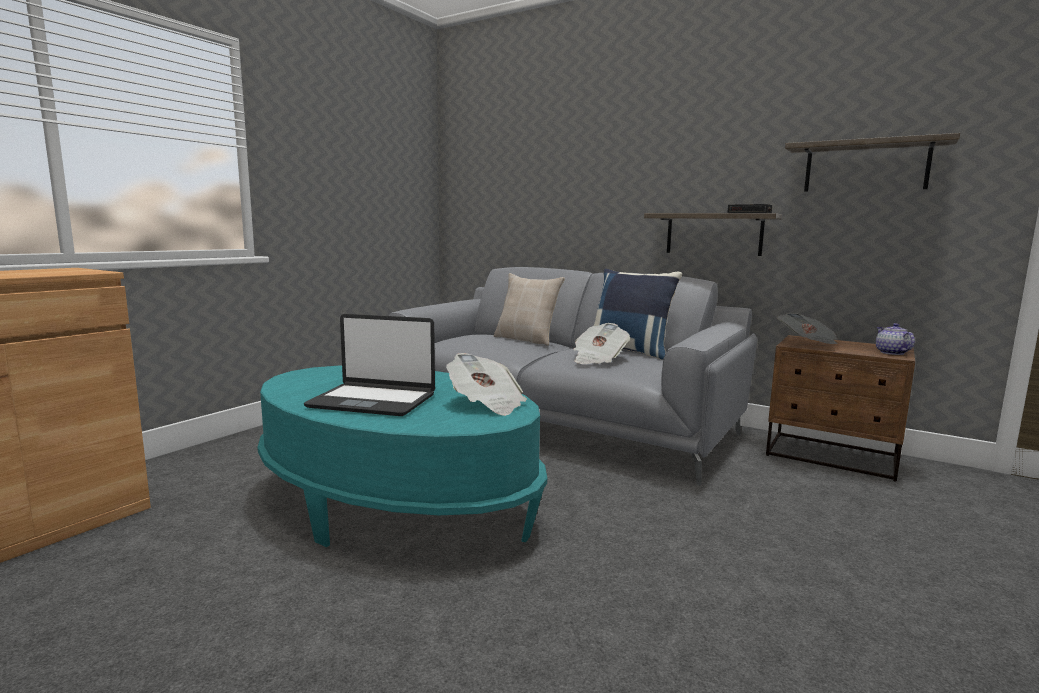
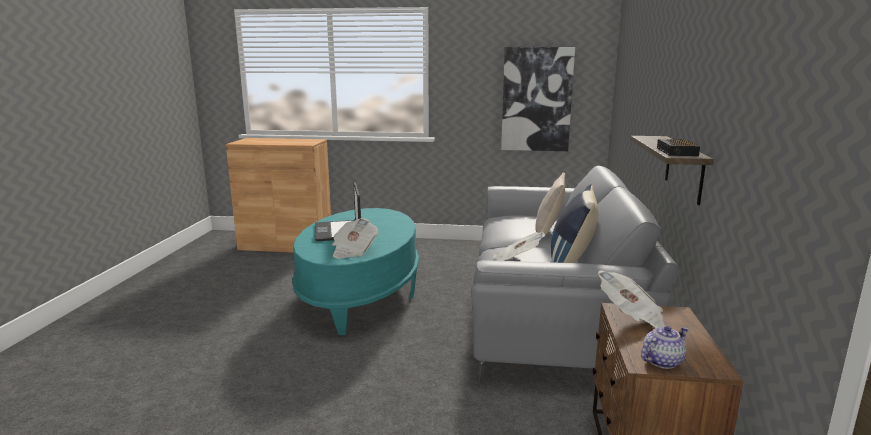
camera: 65 degrees right, 5 degrees up
(378, 200) = (536, 99): none -> picture
(865, 167) = (762, 111): shelf -> none

